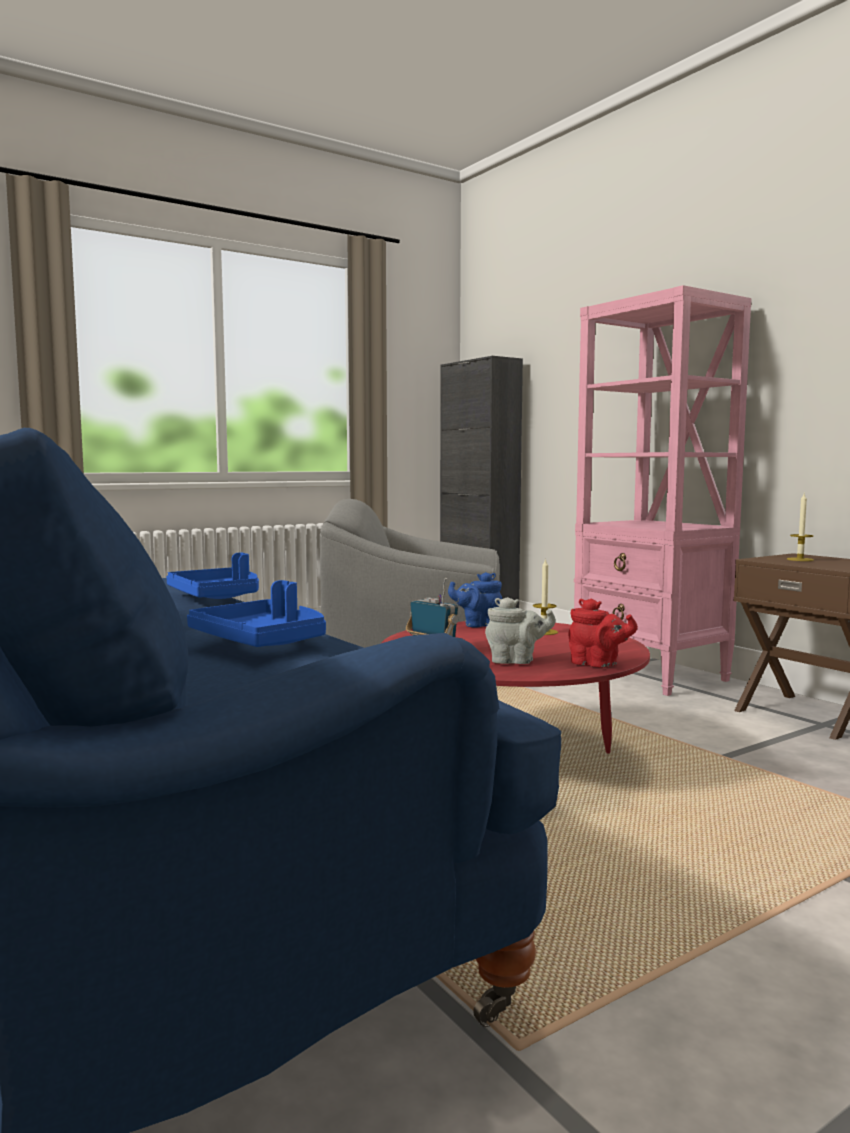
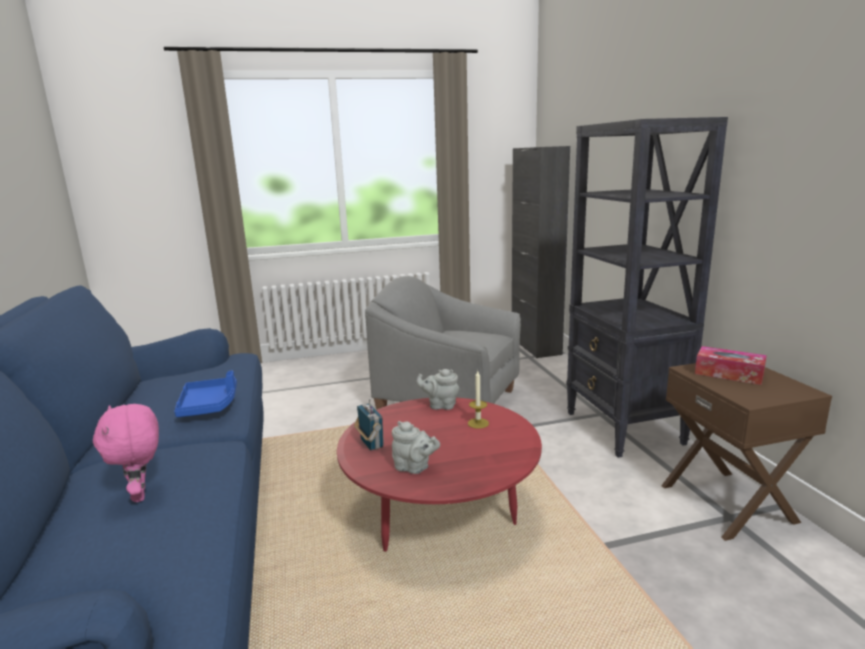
camera: 20 degrees right, 10 degrees up
(263, 642) = (142, 494): blue tray -> pink plush toy
(477, 624) = (440, 405): blue teapot -> grey teapot
(597, 664) = (469, 482): red teapot -> none
(651, 675) = (624, 428): pink bookcase -> black bookcase
(800, 559) = (729, 374): candle -> tissue box

